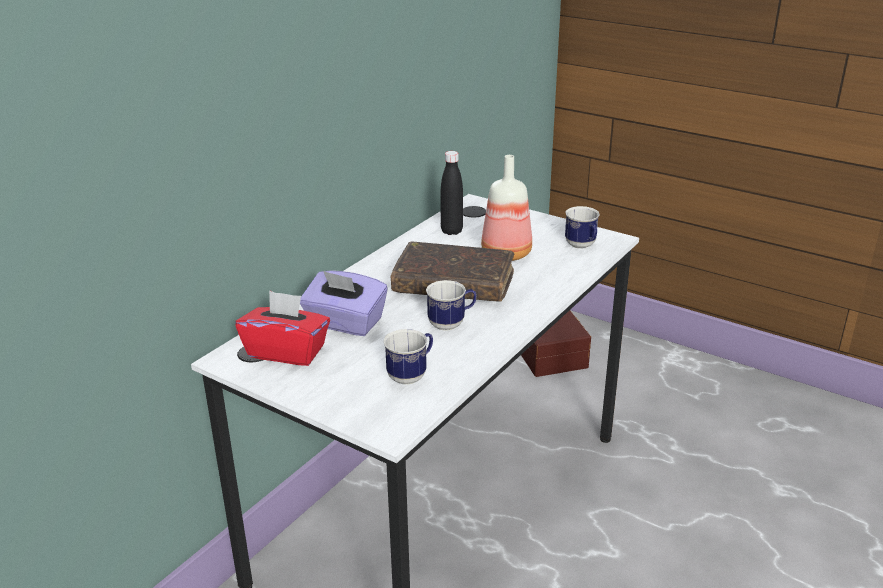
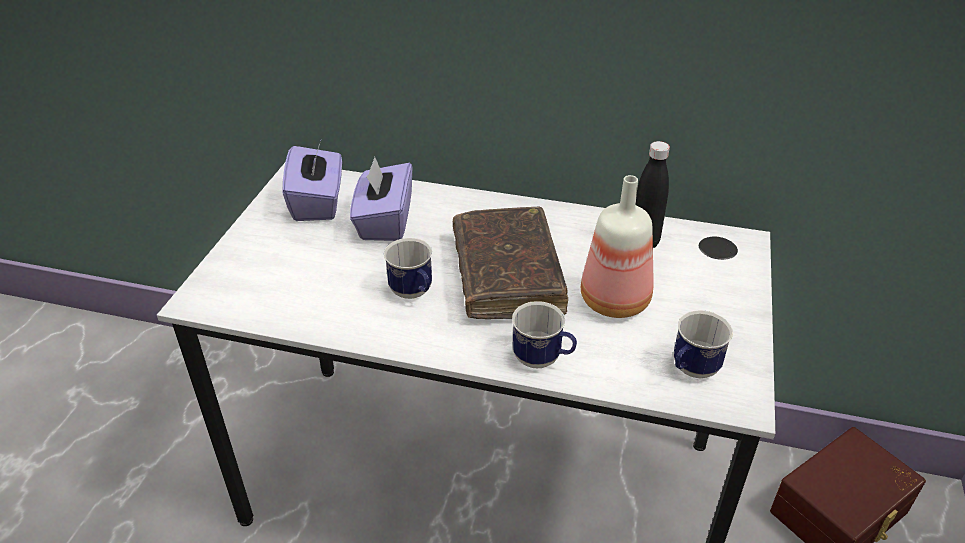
camera: 70 degrees right, 10 degrees up
(287, 351) = (318, 202): red tissue box -> purple tissue box
(411, 375) = (299, 289): mug -> mug (543, 360)

